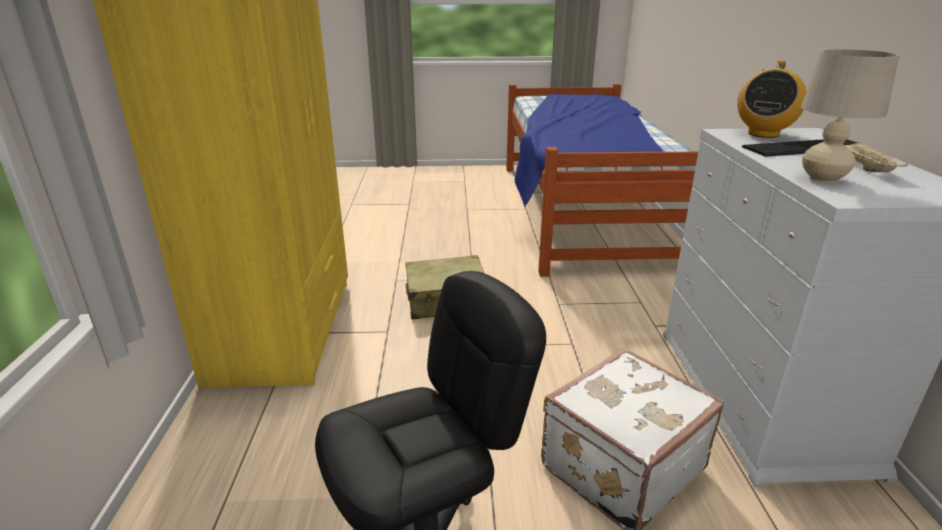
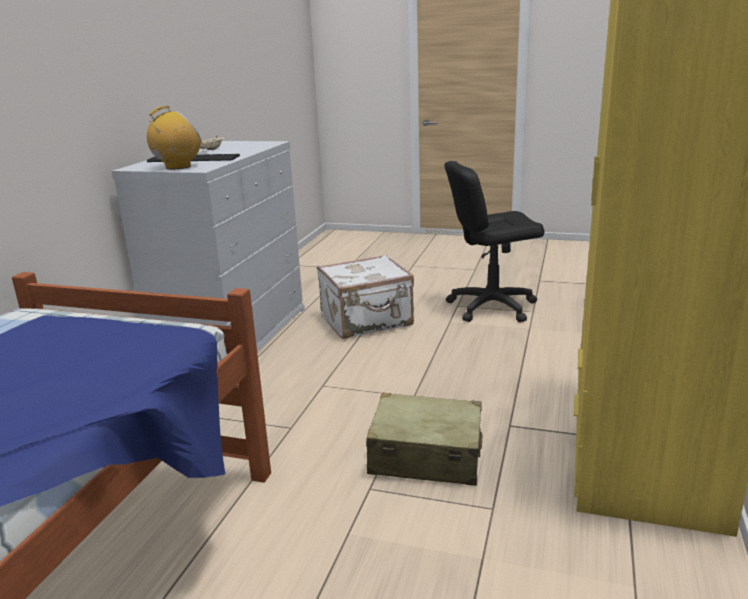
camera: 160 degrees left, 5 degrees down
(822, 178) = (252, 147): beige table lamp -> none

